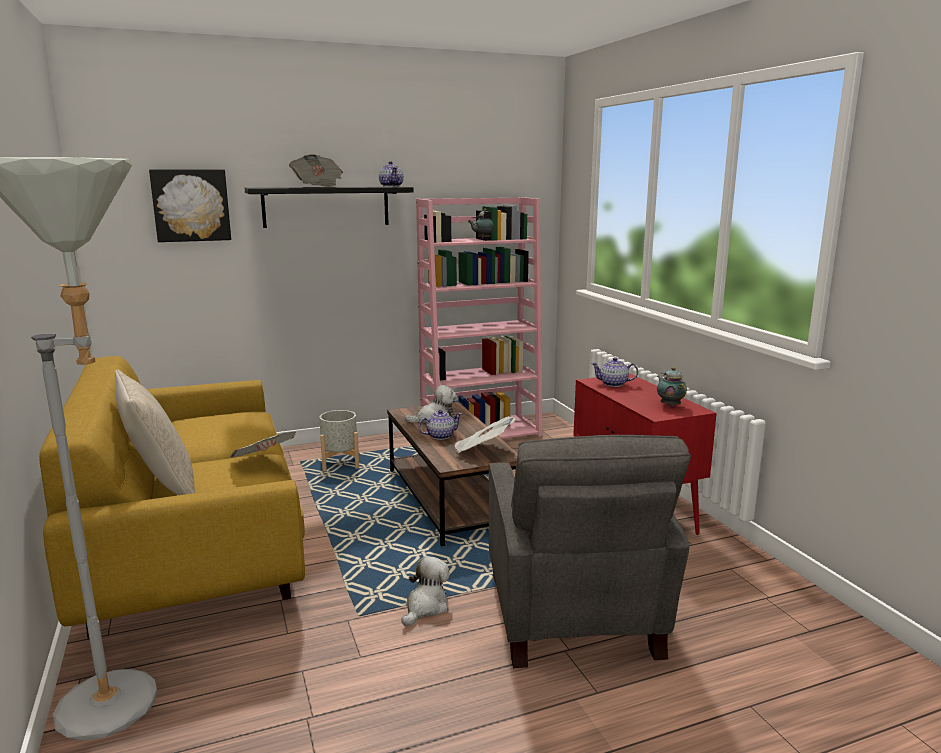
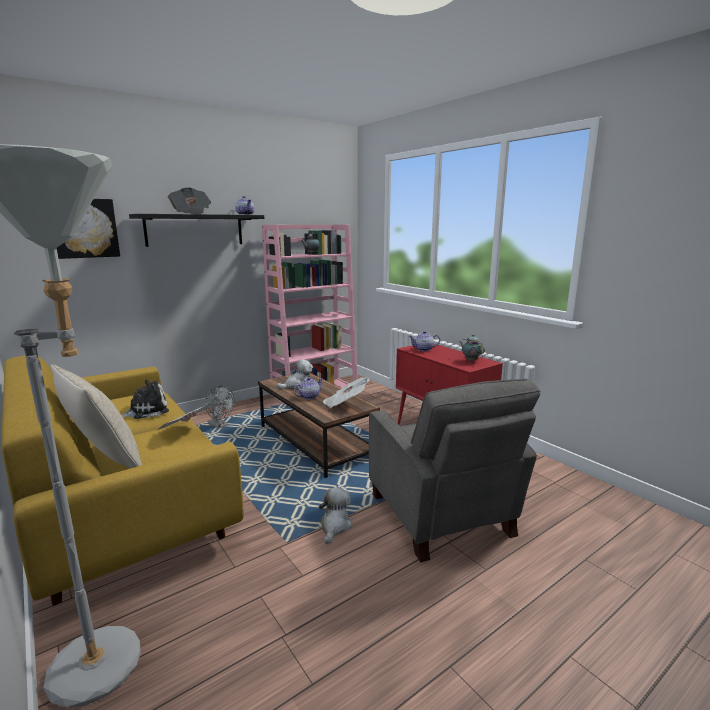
camera: 15 degrees left, 0 degrees up
(232, 434) = (146, 411): none -> plush toy
(340, 463) = (220, 425): grey planter -> grey fan

